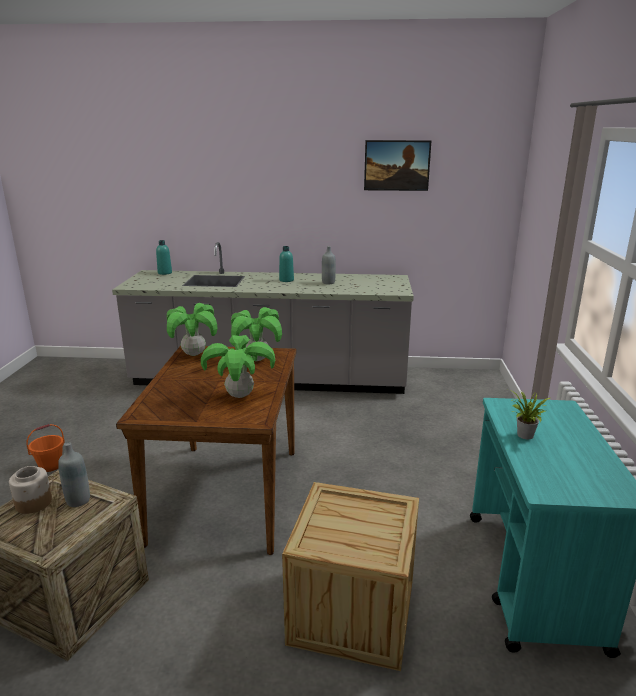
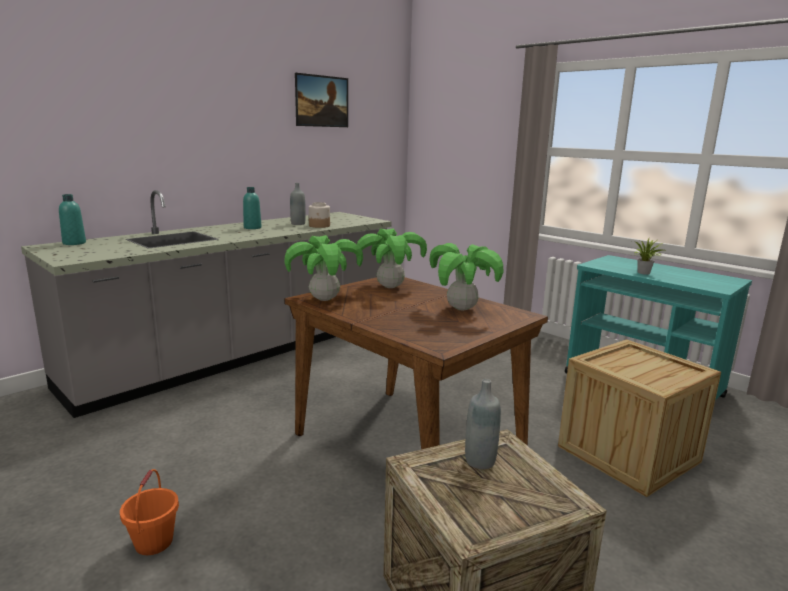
camera: 50 degrees left, 5 degrees down
(33, 503) = (452, 490): jar -> jar (319, 226)

